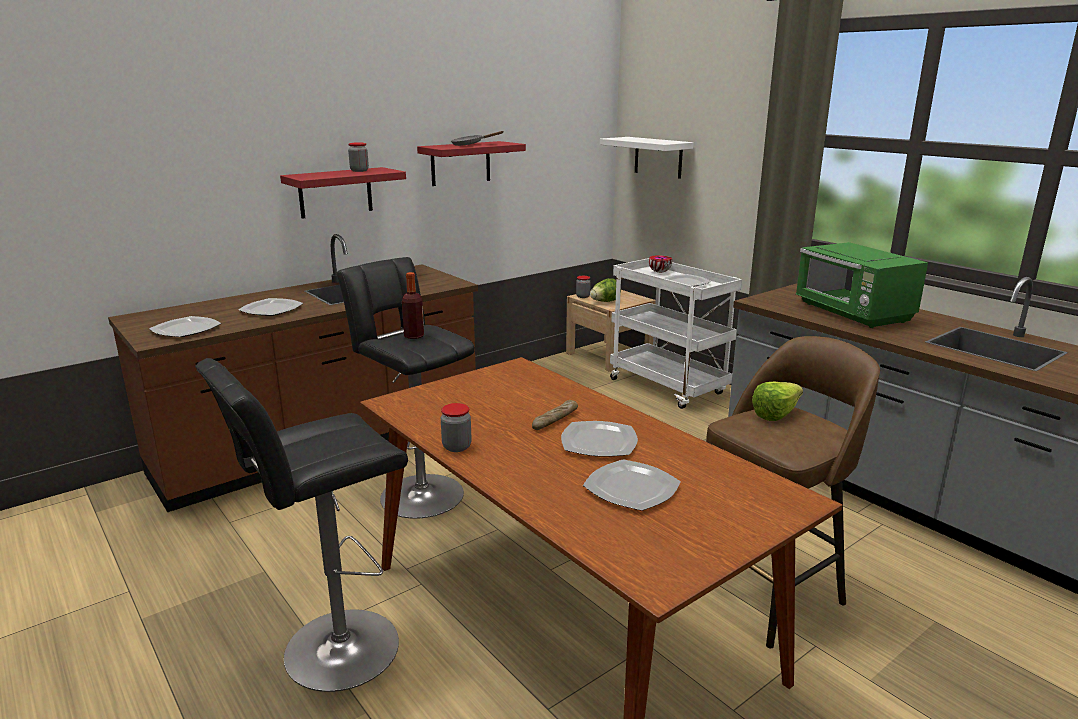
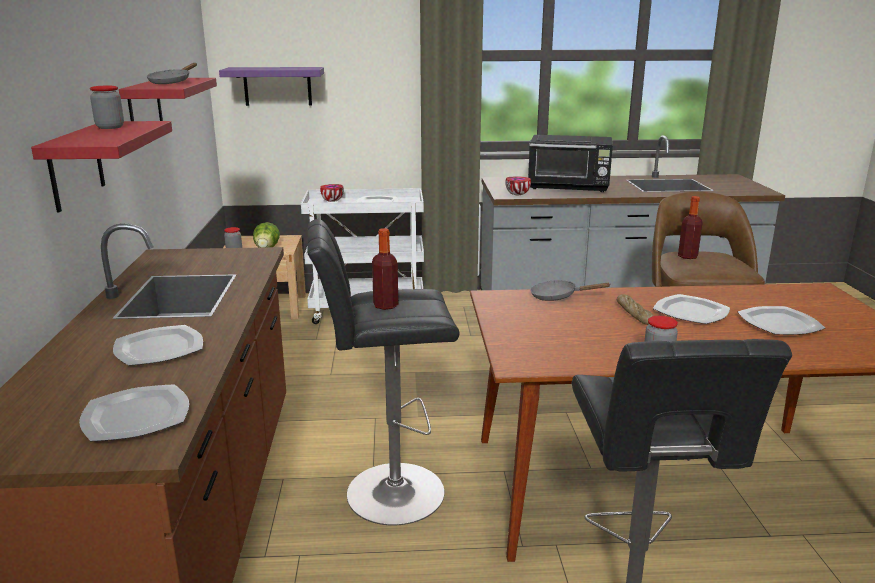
camera: 55 degrees left, 0 degrees up
(553, 386) = (558, 297): none -> grey frying pan
(658, 157) = (277, 86): white shelf -> purple shelf
(769, 304) = (518, 195): none -> bowl
(780, 414) = (687, 256): lettuce -> bottle
(853, 313) = (569, 187): green microwave -> black microwave

